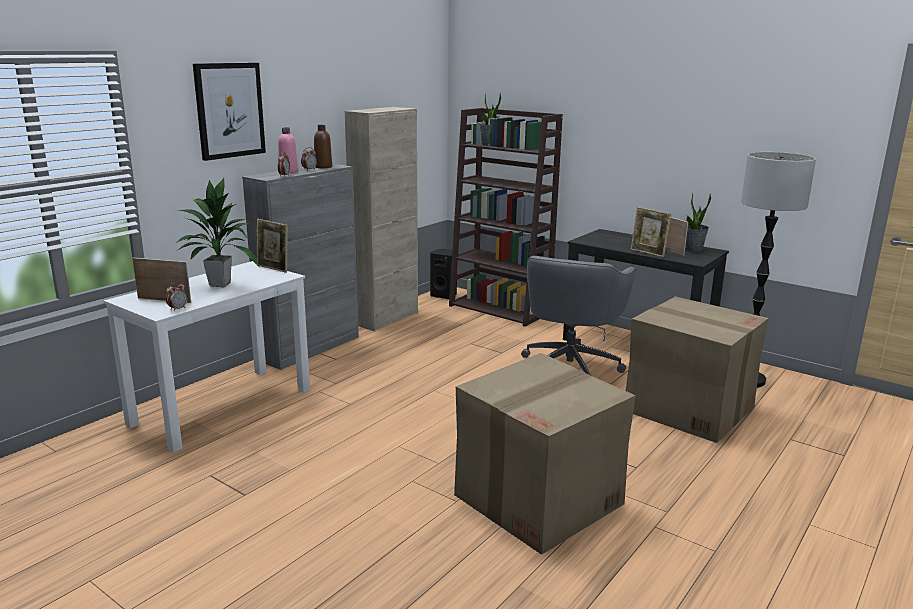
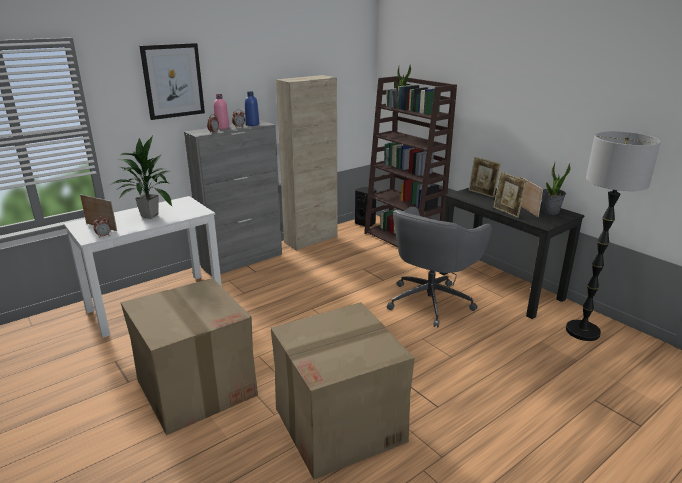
camera: 15 degrees right, 5 degrees up
(273, 268) = (197, 204): picture frame -> picture frame (482, 193)
(323, 167) = (252, 124): brown bottle -> blue bottle
(688, 408) = (514, 353): cardboard box -> cardboard box (196, 387)

